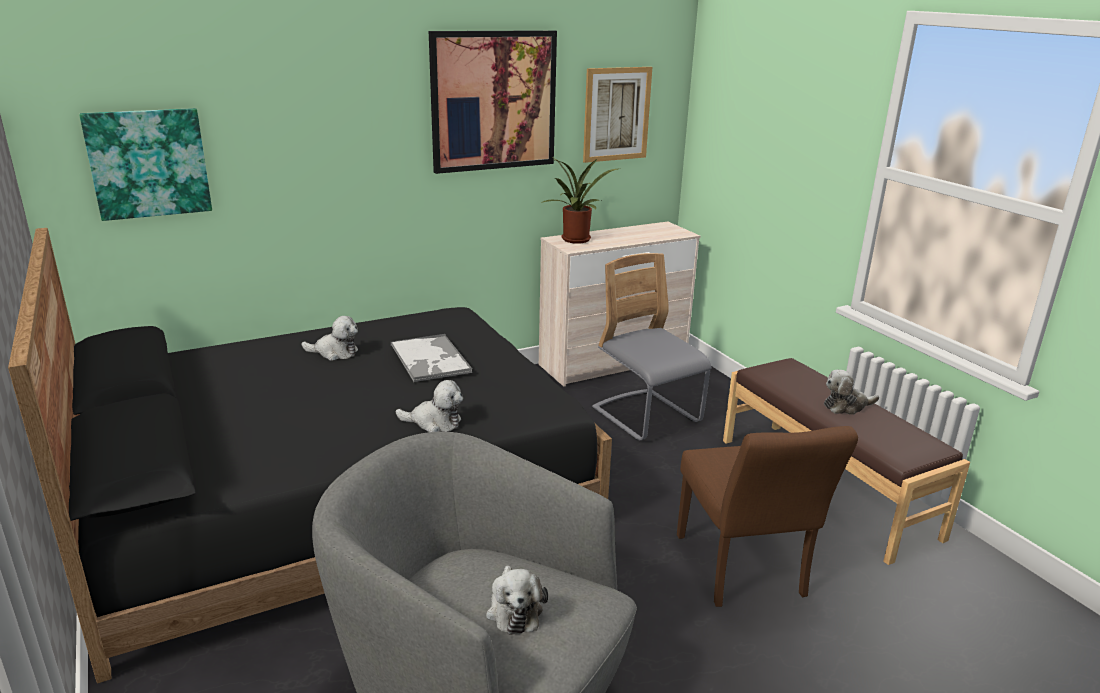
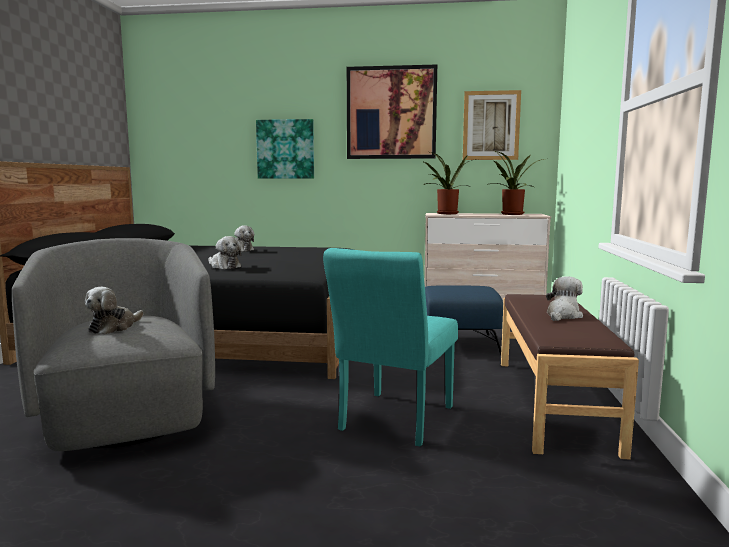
camera: 35 degrees right, 15 degrees down
(148, 163) = (186, 141): picture -> picture (285, 149)
(430, 359) = (278, 253): tray -> none
(646, 416) = (460, 344): grey chair -> blue ottoman
(649, 232) = (512, 214): none -> potted plant
(744, 572) = (392, 422): brown chair -> turquoise chair
(846, 406) = (562, 315): plush toy -> plush toy turned 105 degrees clockwise

